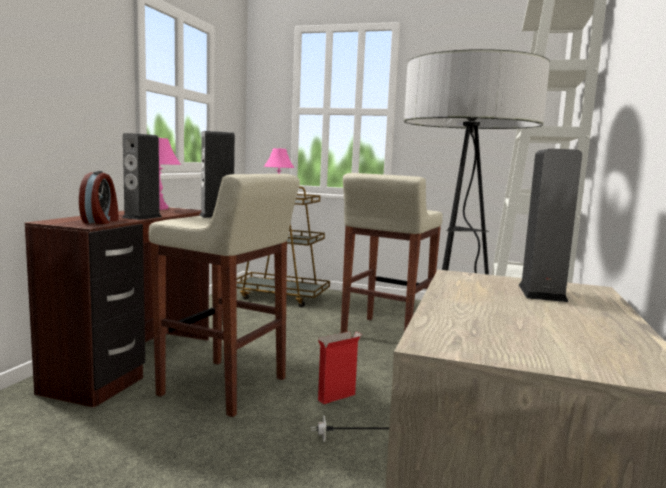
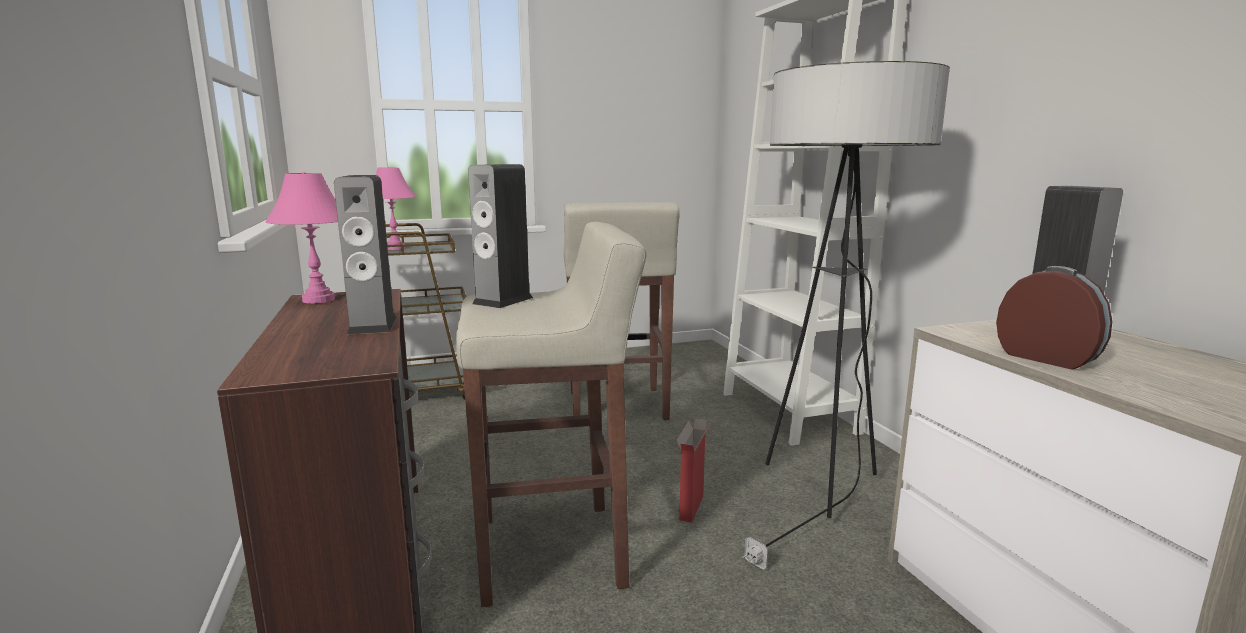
camera: 35 degrees left, 5 degrees up
(101, 221) = (349, 351): alarm clock -> alarm clock (1047, 358)

